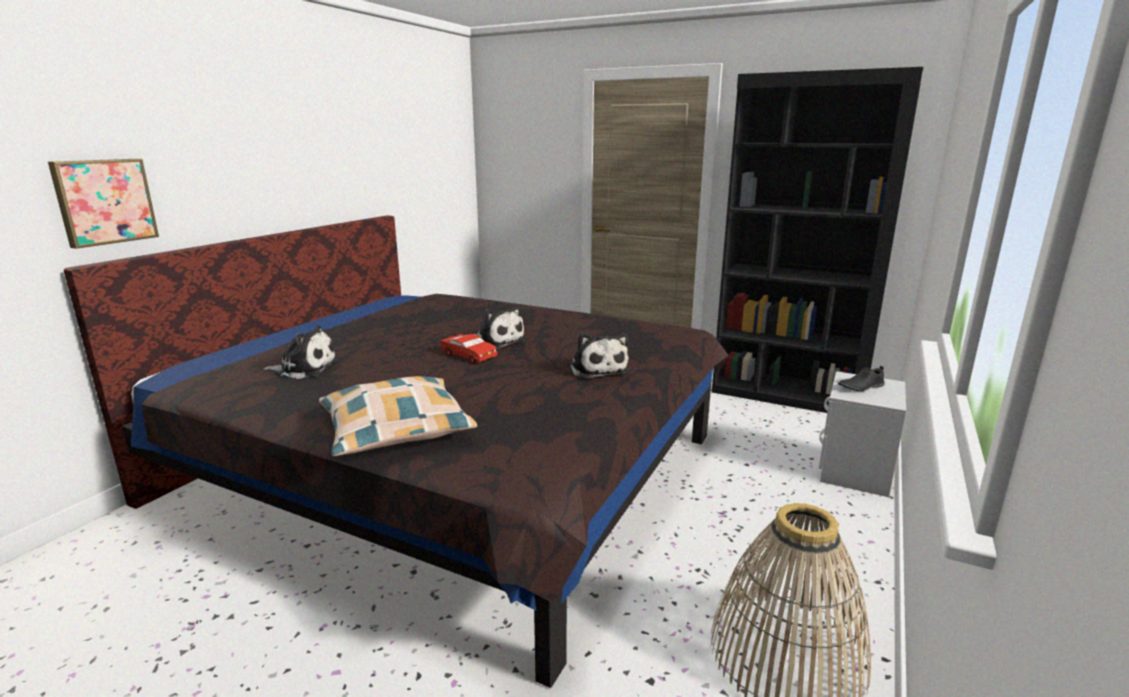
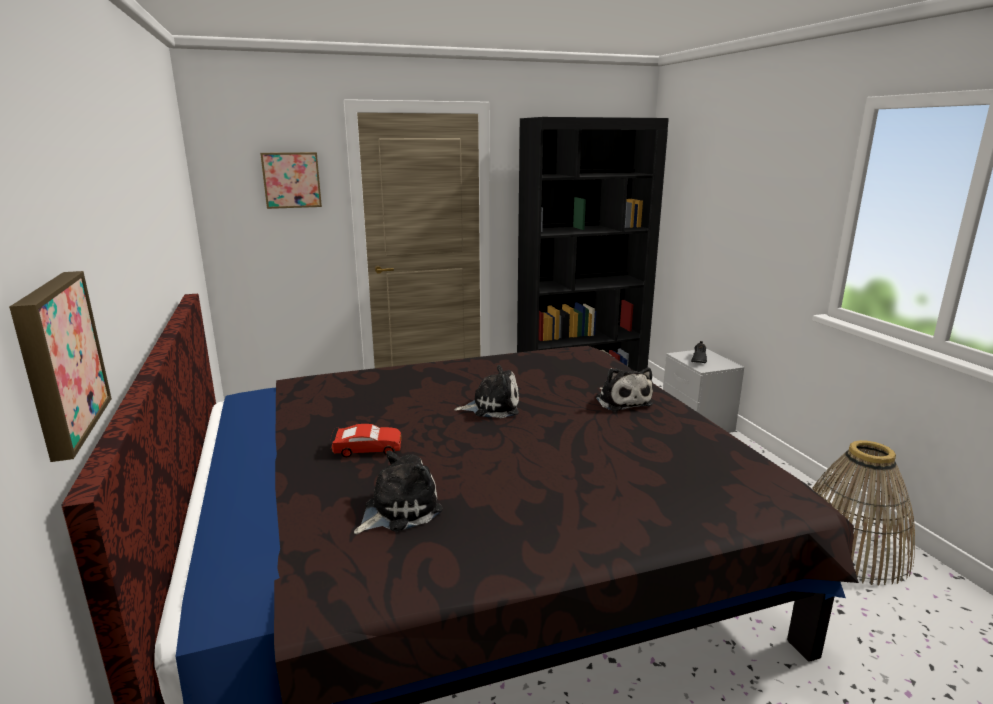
camera: 45 degrees left, 0 degrees up
(396, 429) = (641, 514): pillow -> none
(469, 355) = (508, 428): red toy car -> red toy car (367, 448)
(539, 142) = (291, 180): none -> picture
(597, 369) = (622, 401): plush toy -> plush toy turned 45 degrees clockwise

